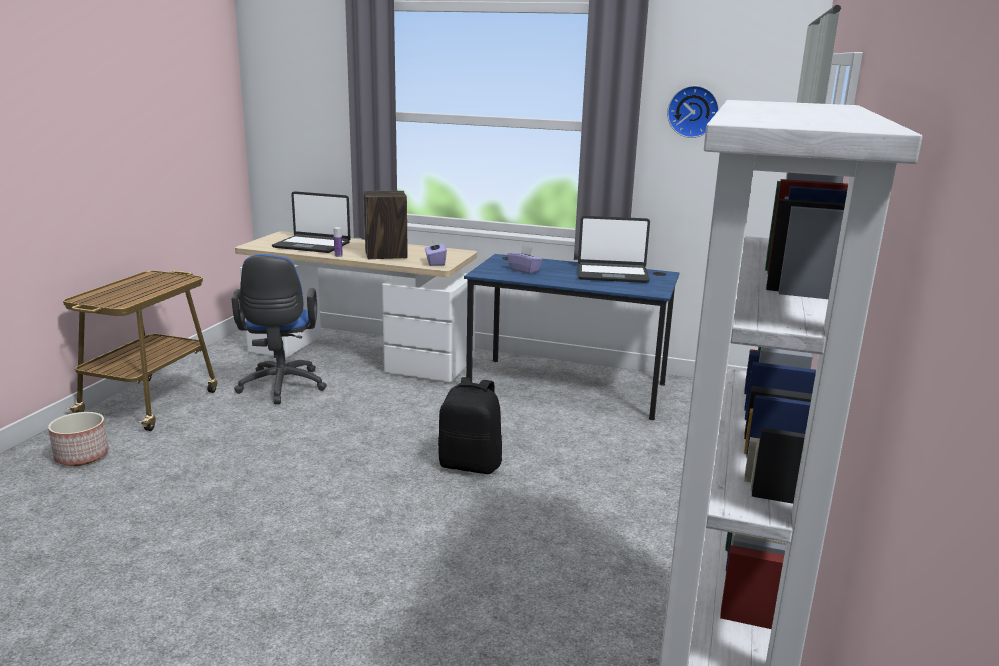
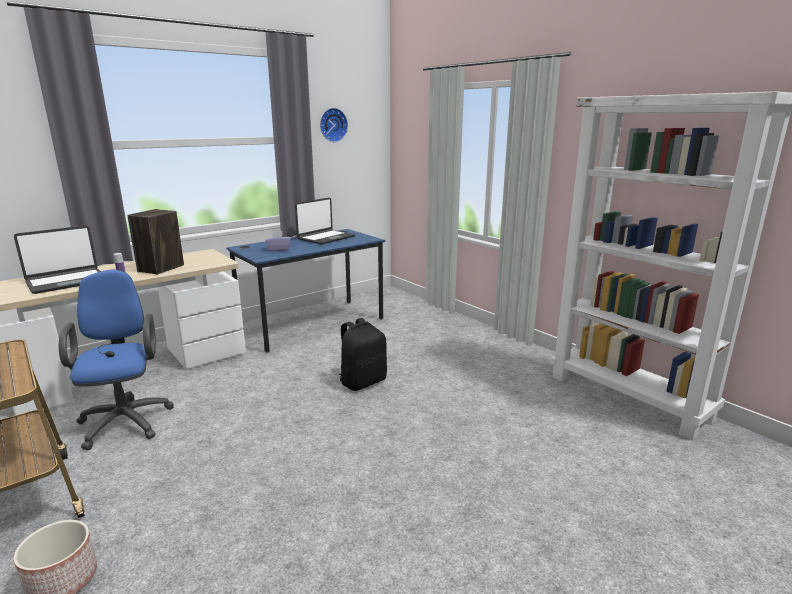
camera: 55 degrees left, 0 degrees up
(281, 388) = (126, 419): blue office chair -> blue office chair turned 135 degrees counterclockwise
(435, 263) = (213, 262): purple tissue box -> none

